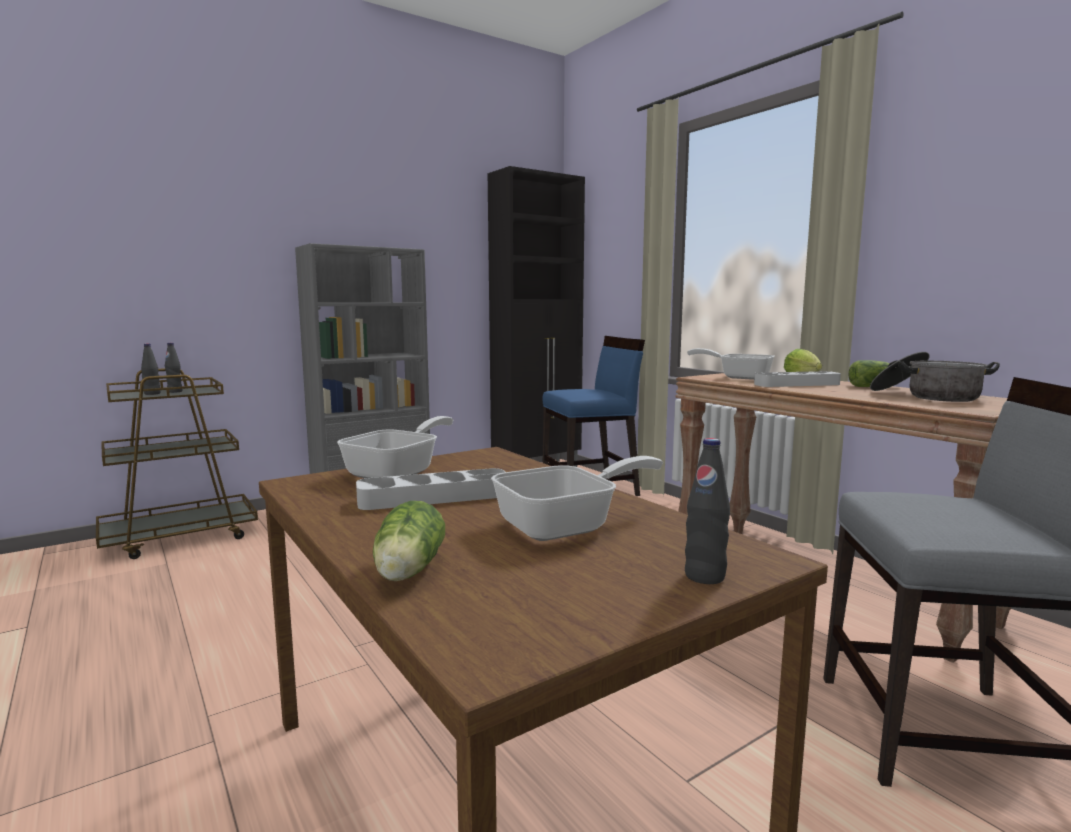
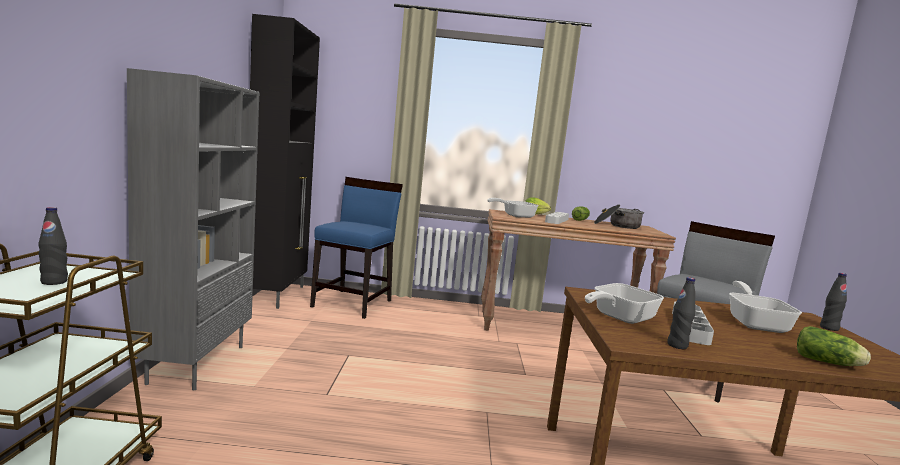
camera: 55 degrees left, 0 degrees up
(152, 394) = (35, 292): black bottle -> black bottle (677, 345)
(399, 472) = (618, 317): frying pan -> frying pan turned 105 degrees counterclockwise

